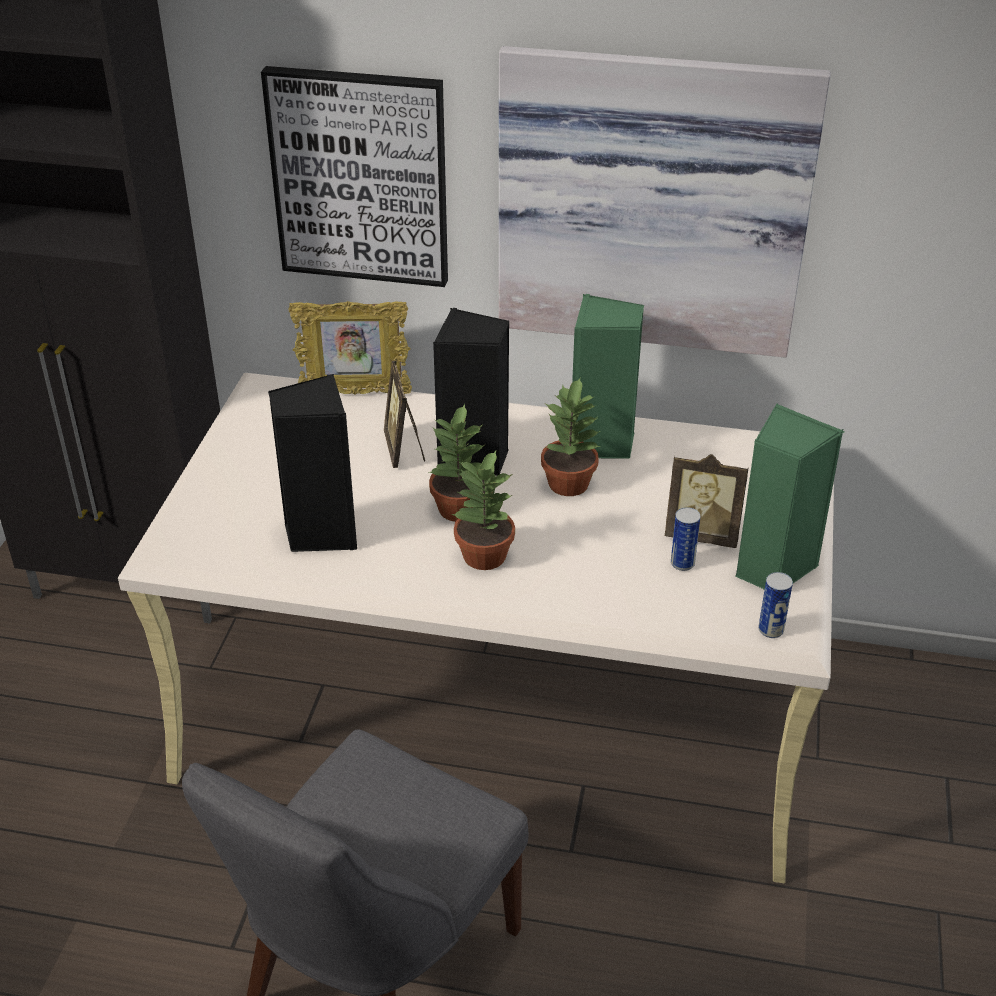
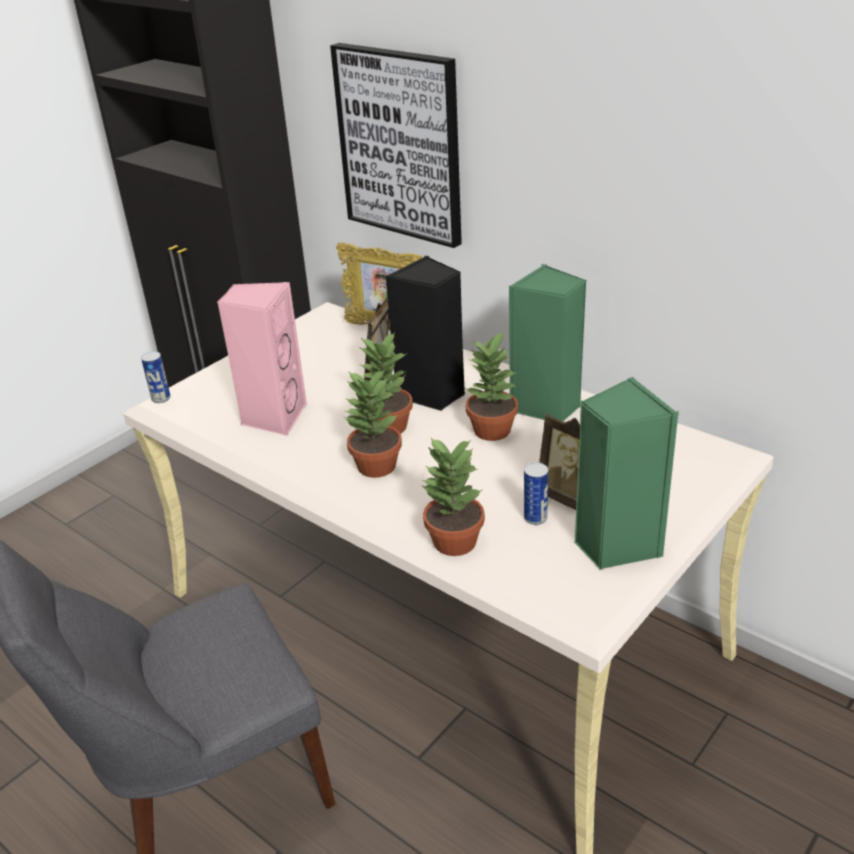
camera: 30 degrees right, 5 degrees down
(320, 532) = (273, 417): black speaker -> pink speaker
(627, 611) = (453, 541): none -> potted plant
(653, 200) = (616, 186): picture -> none
(771, 630) = (569, 598): can -> can (161, 398)

